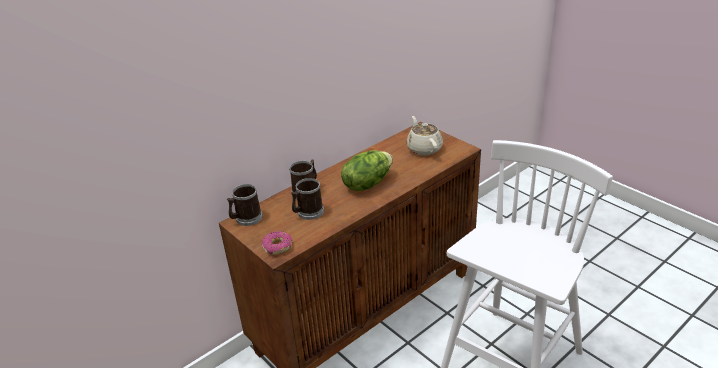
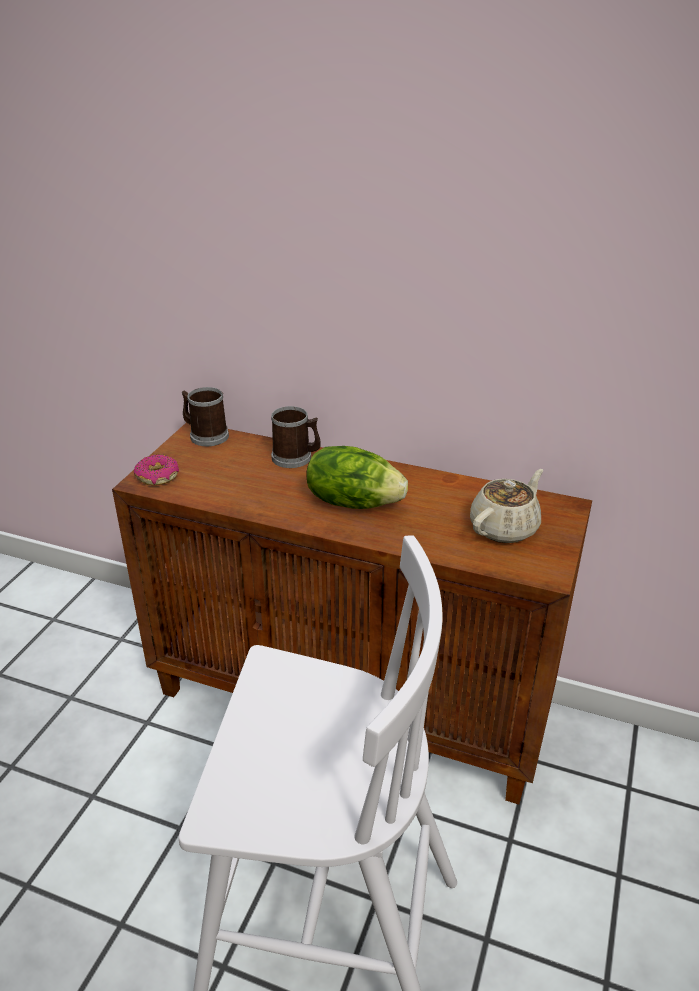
camera: 60 degrees right, 0 degrees up
(308, 212) = (246, 475): mug -> none

